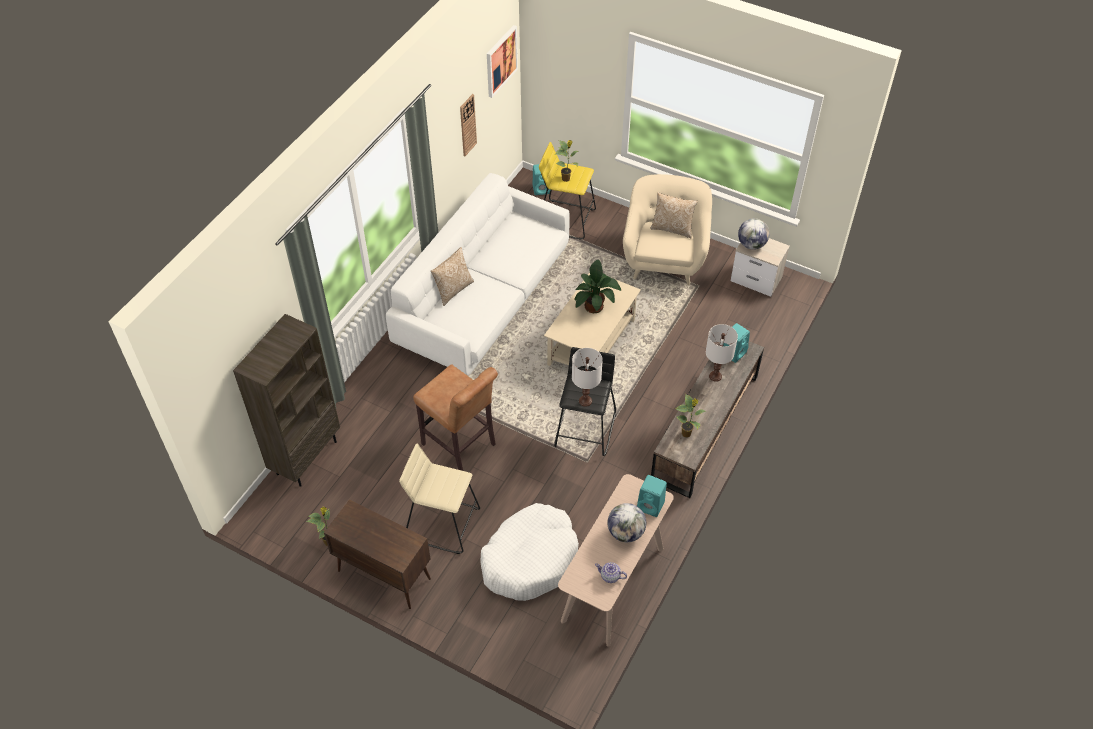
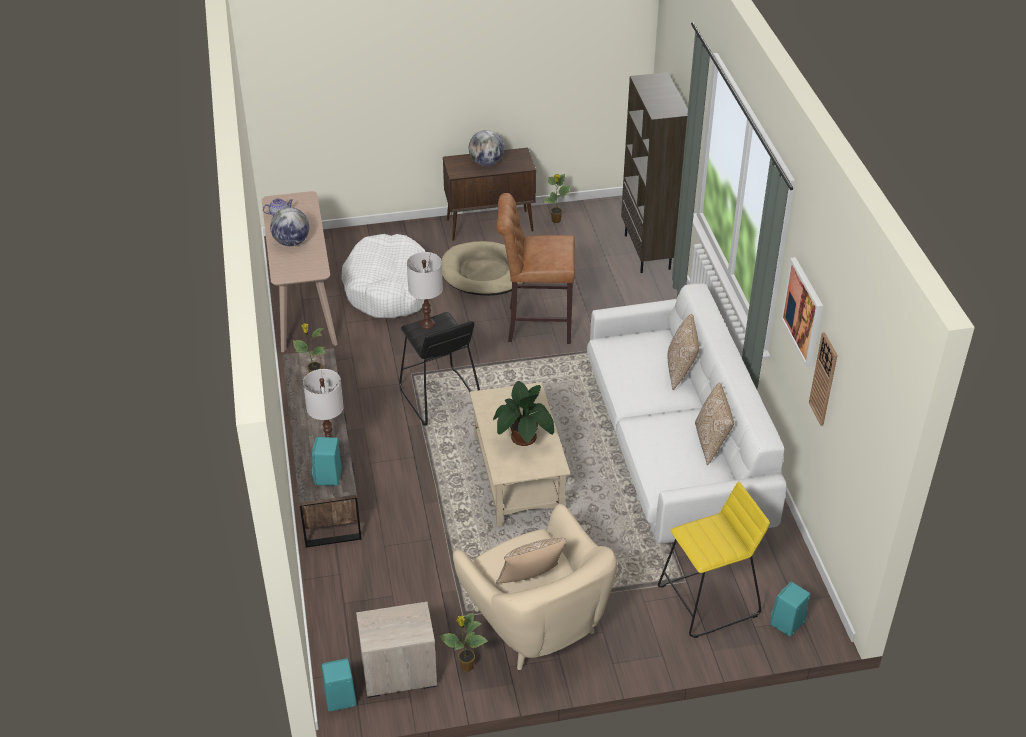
camera: 140 degrees right, 10 degrees down
(443, 523) = (484, 273): beige stool -> beige dog bed
(494, 239) = (711, 443): none -> pillow
(501, 61) = (871, 412): picture -> picture (803, 311)
(566, 179) = (711, 531): potted plant -> potted plant (466, 666)
(651, 506) = (285, 267): turquoise speaker -> turquoise speaker (339, 699)
(751, 244) = (412, 621): globe -> globe (486, 163)

